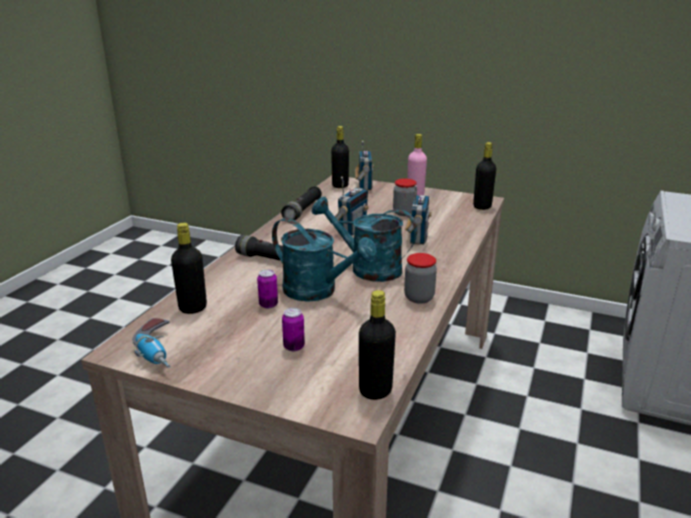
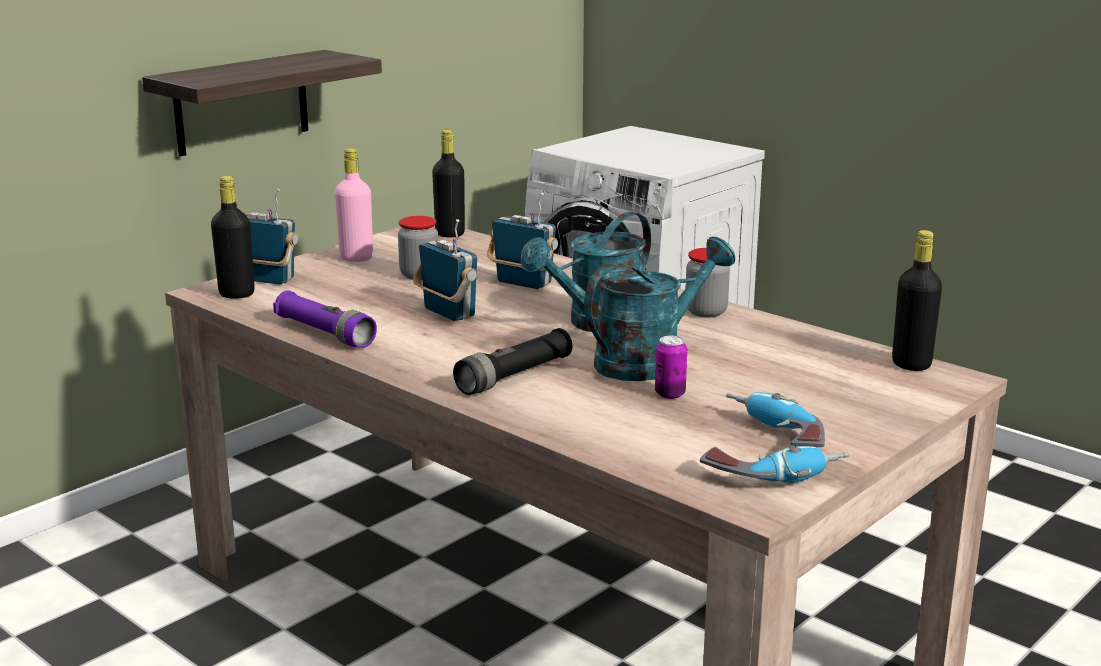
camera: 70 degrees left, 5 degrees down
(193, 308) = (646, 445): black bottle -> none
(220, 345) = (773, 434): none -> power drill
(294, 347) = (797, 391): can -> none
(302, 211) = (325, 333): black flashlight -> purple flashlight
(470, 103) = (242, 102): none -> shelf

